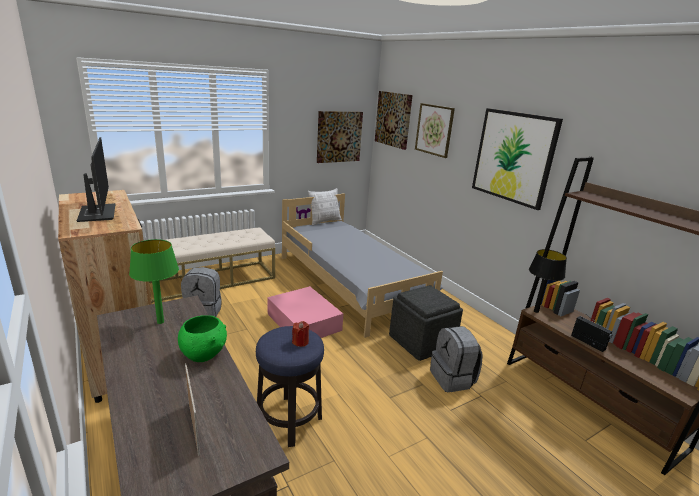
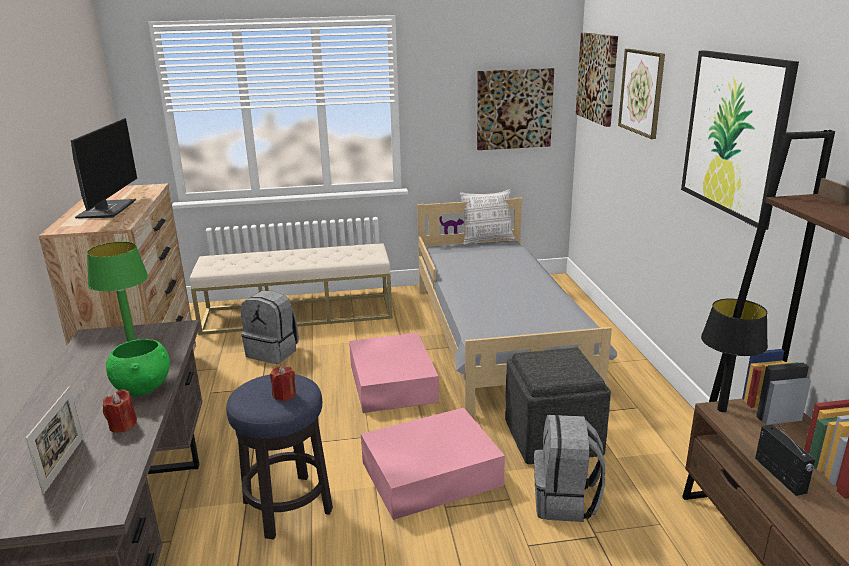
camera: 25 degrees right, 0 degrees up
(214, 386) = (123, 425): none -> red candle
(366, 378) = (429, 474): none -> pink storage box

